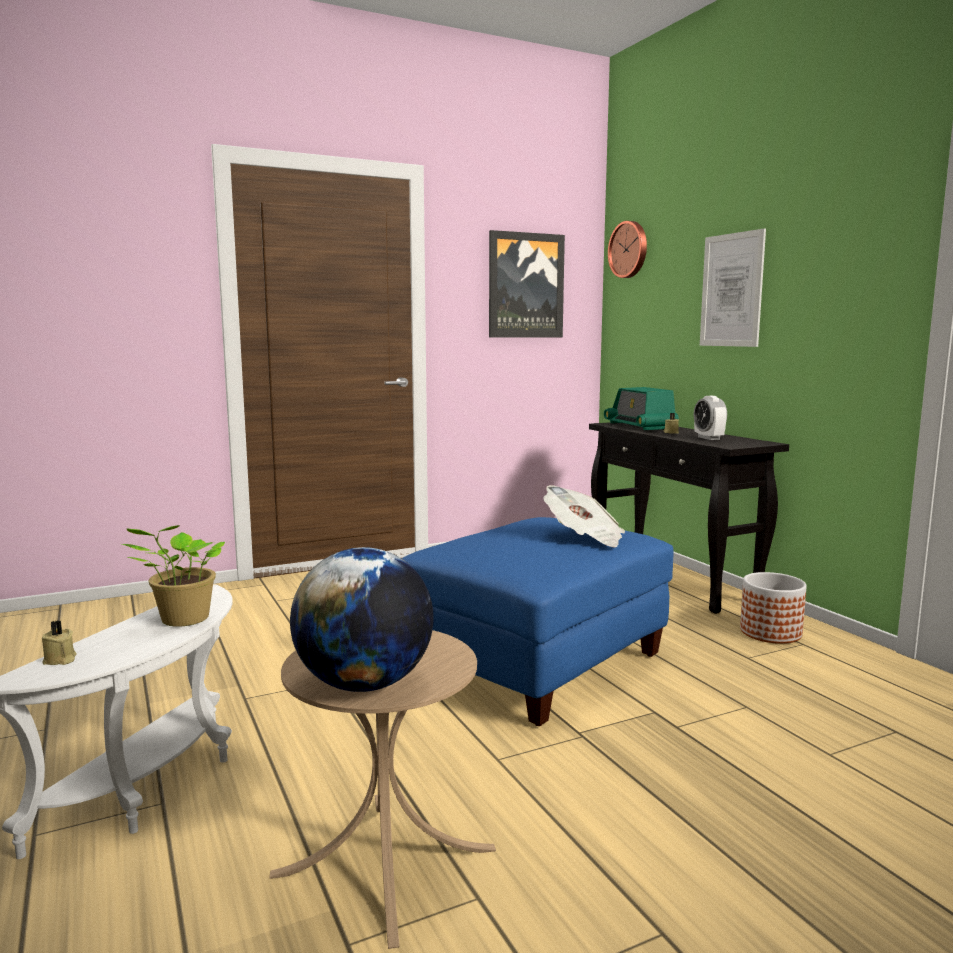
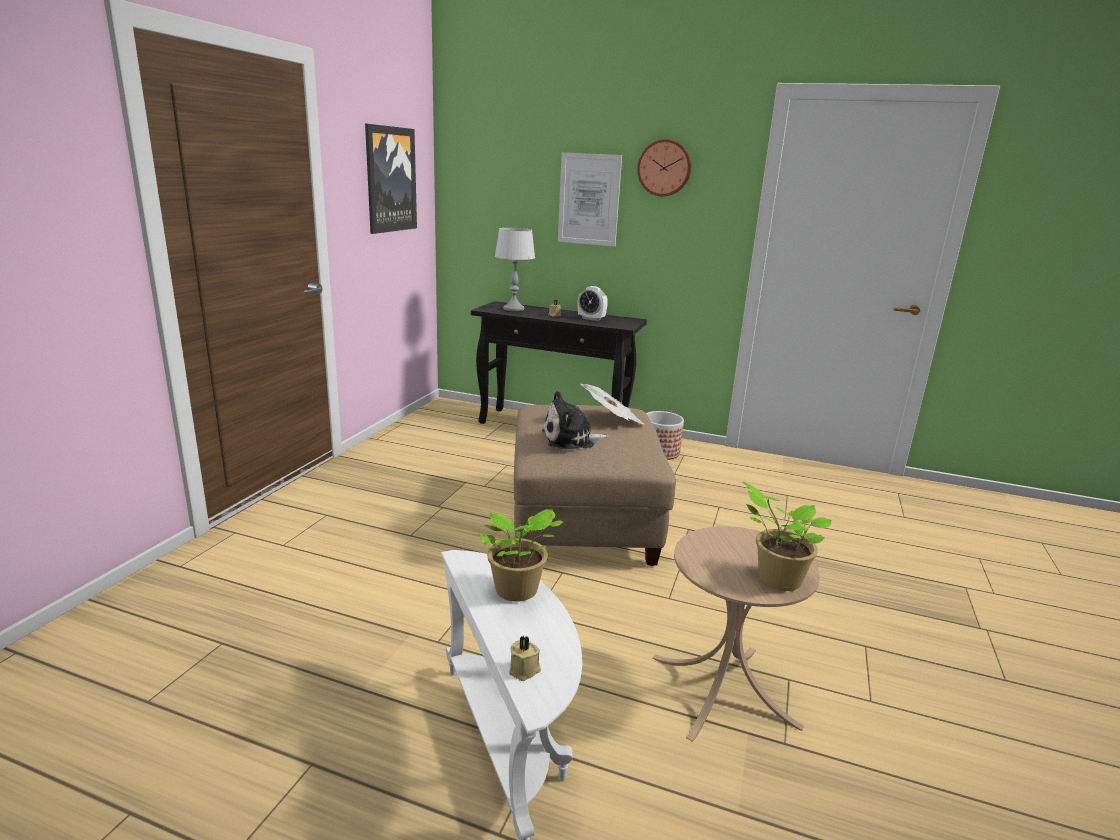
camera: 45 degrees left, 10 degrees up
(365, 684) = (775, 579): globe -> potted plant
(494, 541) = (571, 439): none -> plush toy
(538, 665) = (583, 523): blue ottoman -> beige ottoman
(629, 249) = (470, 148): wall clock -> wall clock (664, 168)
(640, 426) = (514, 309): radio -> grey table lamp

